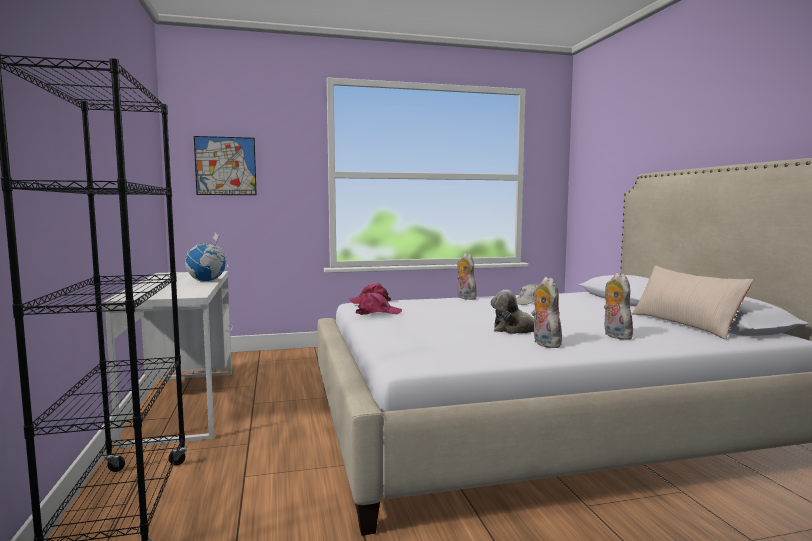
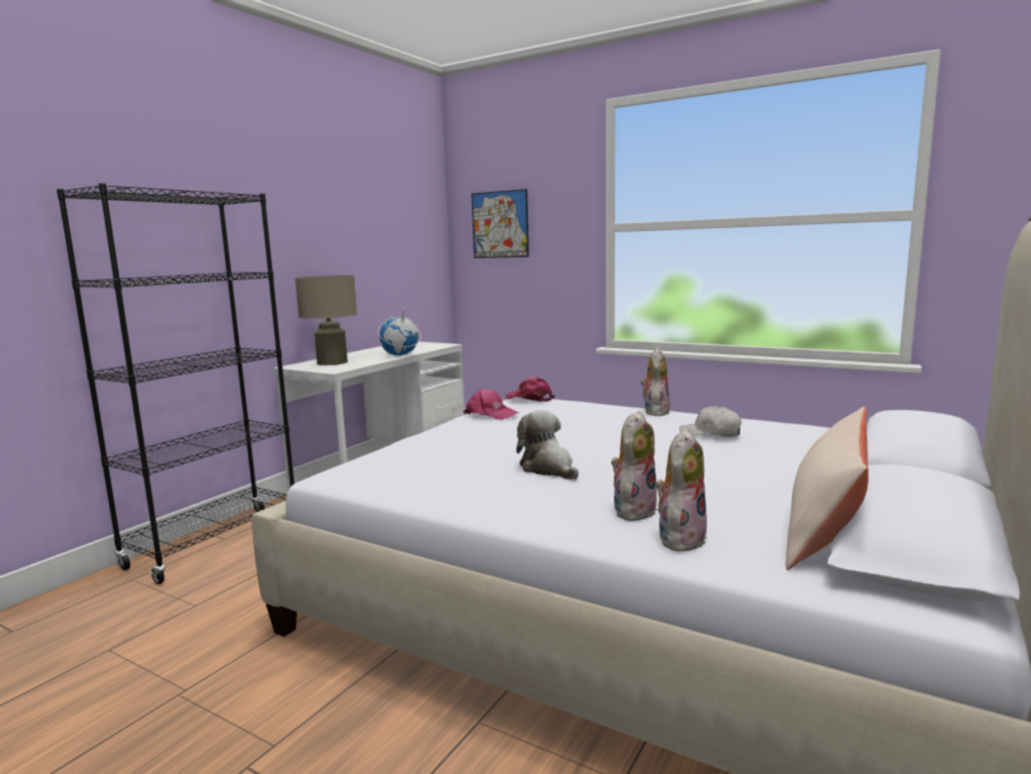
camera: 45 degrees right, 5 degrees up
(159, 291) = (332, 362): none -> beige table lamp
(544, 343) = (509, 493): plush toy -> plush toy (680, 538)

